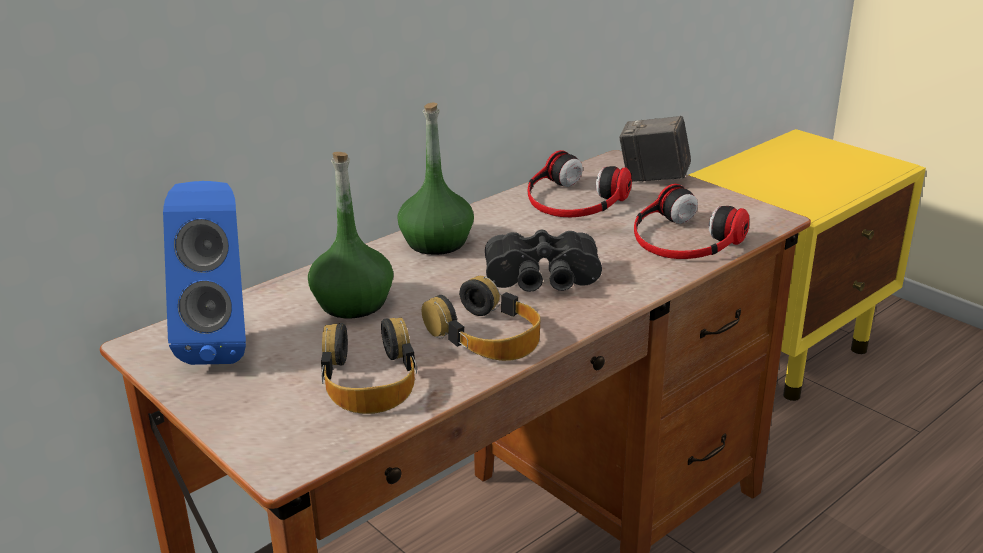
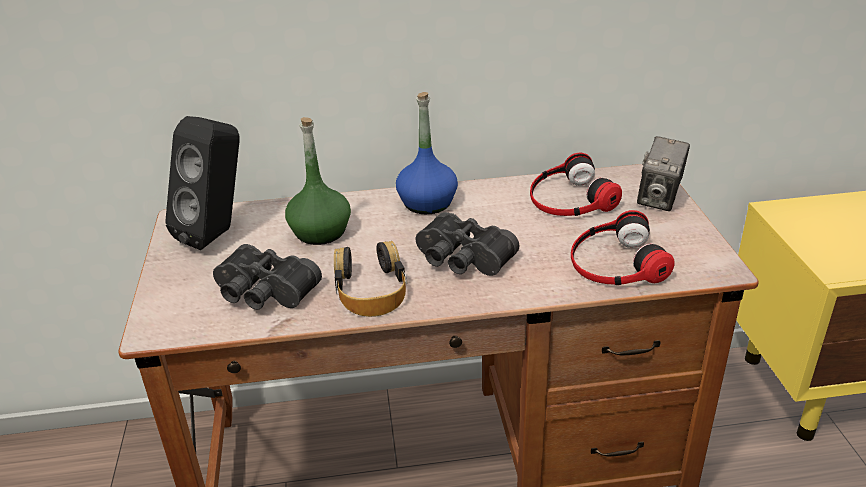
camera: 35 degrees right, 5 degrees up
(224, 343) = (218, 234): blue speaker -> black speaker
(369, 380) = (263, 293): headphones -> black binoculars
(436, 243) = (427, 203): green bottle -> blue bottle
(653, 179) = (659, 199): camera -> camera turned 120 degrees counterclockwise

